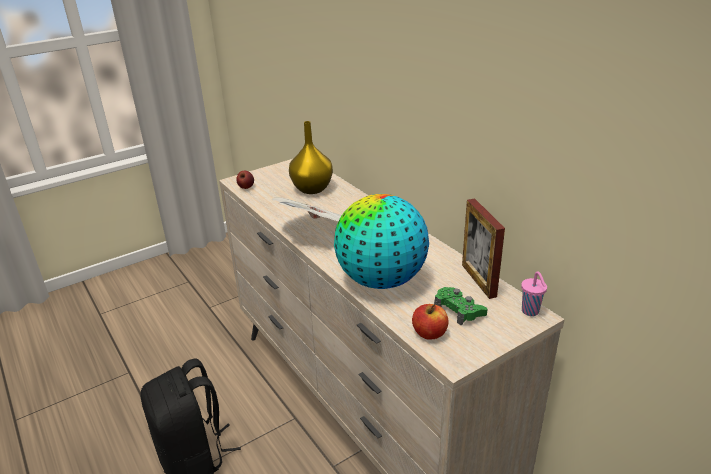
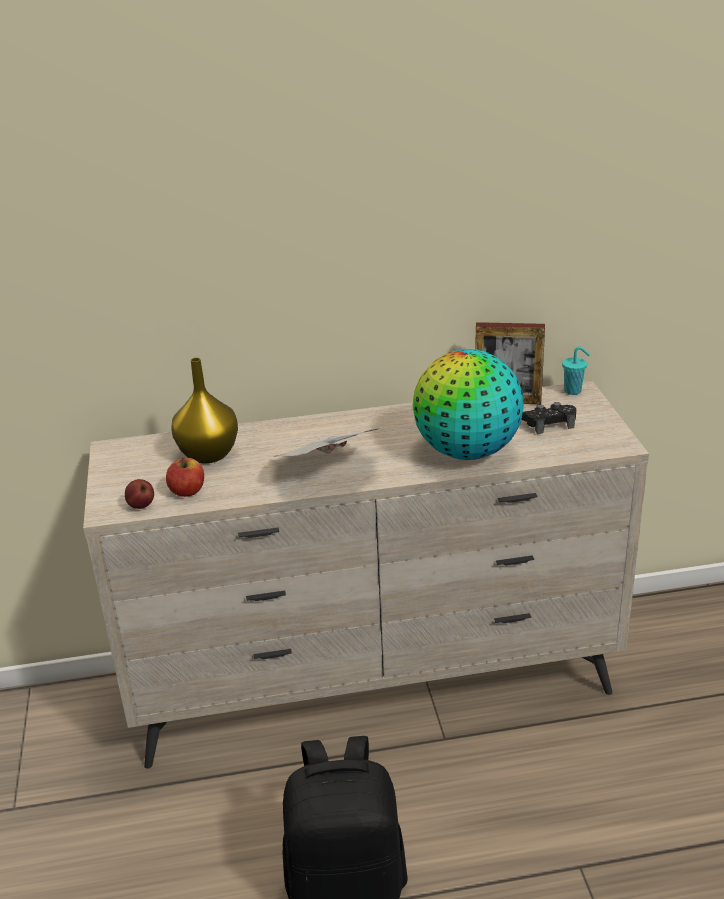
camera: 65 degrees left, 0 degrees up
(429, 333) = (574, 447): apple -> apple (187, 491)
(459, 310) = (549, 423): green game controller -> black game controller
(531, 312) = (574, 391): pink cup -> turquoise cup

